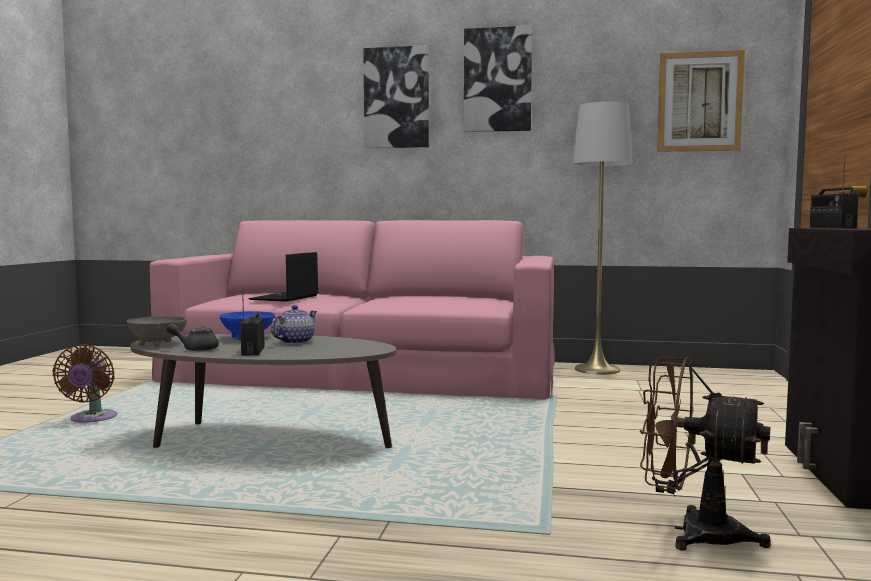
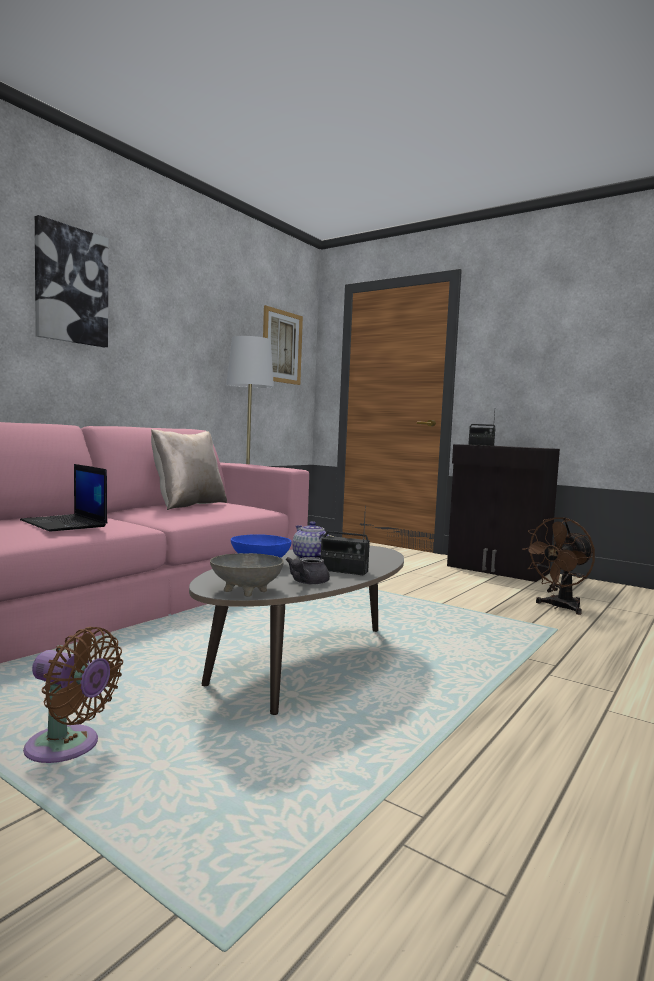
camera: 65 degrees left, 0 degrees up
(440, 297) = (188, 505): none -> beige pillow
(497, 80) = (164, 294): picture -> none

